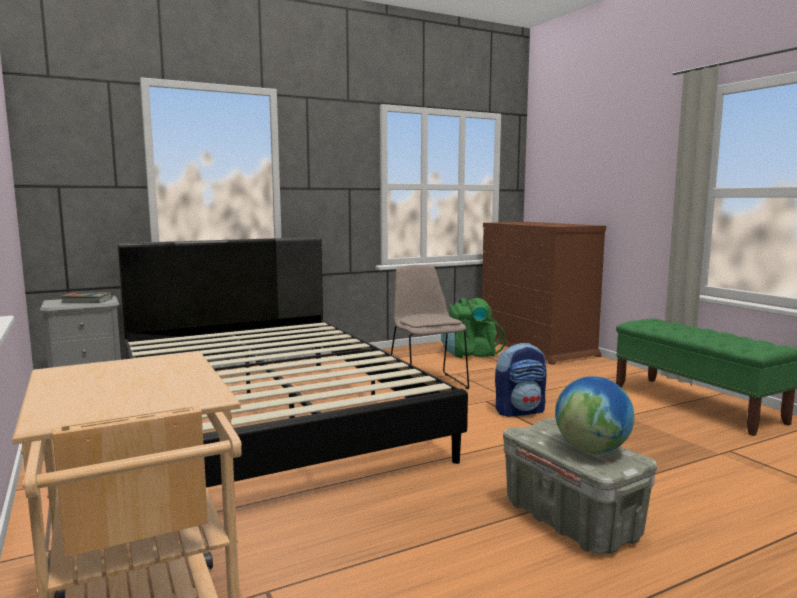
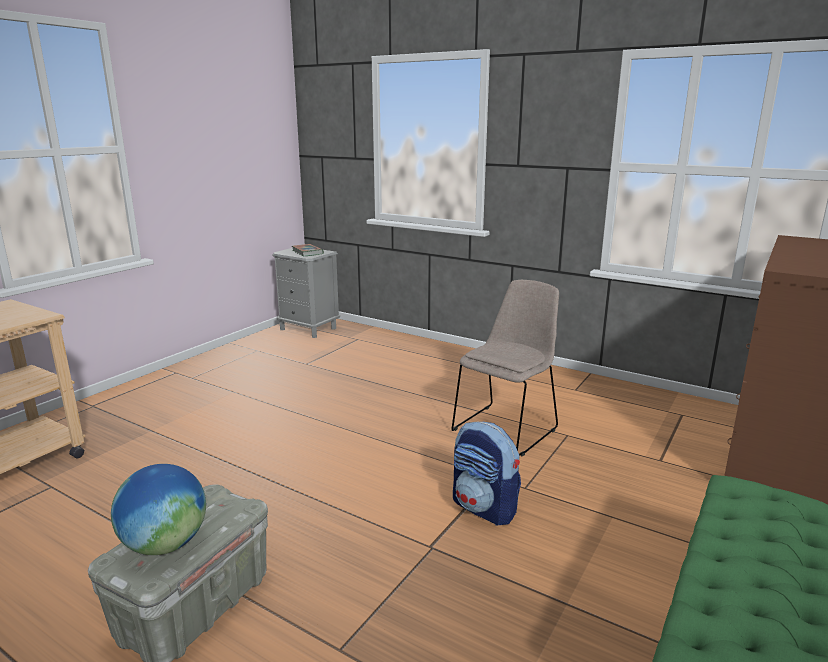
camera: 60 degrees right, 10 degrees up
(270, 419) = (329, 392): black bed -> none
(471, 354) = (661, 424): green backpack -> none

